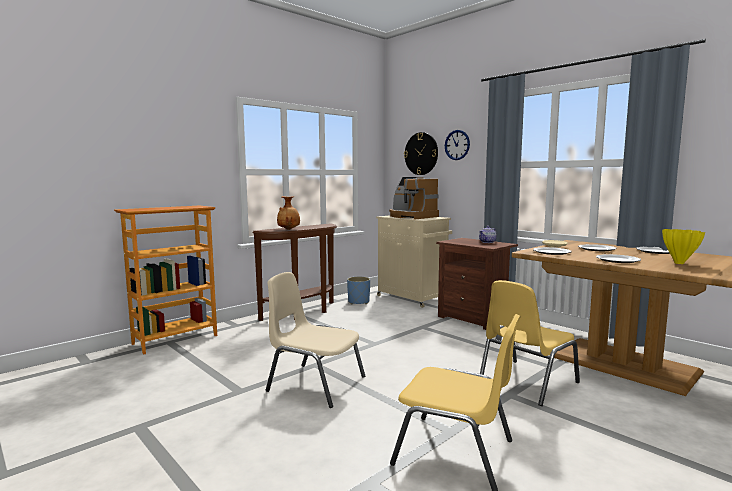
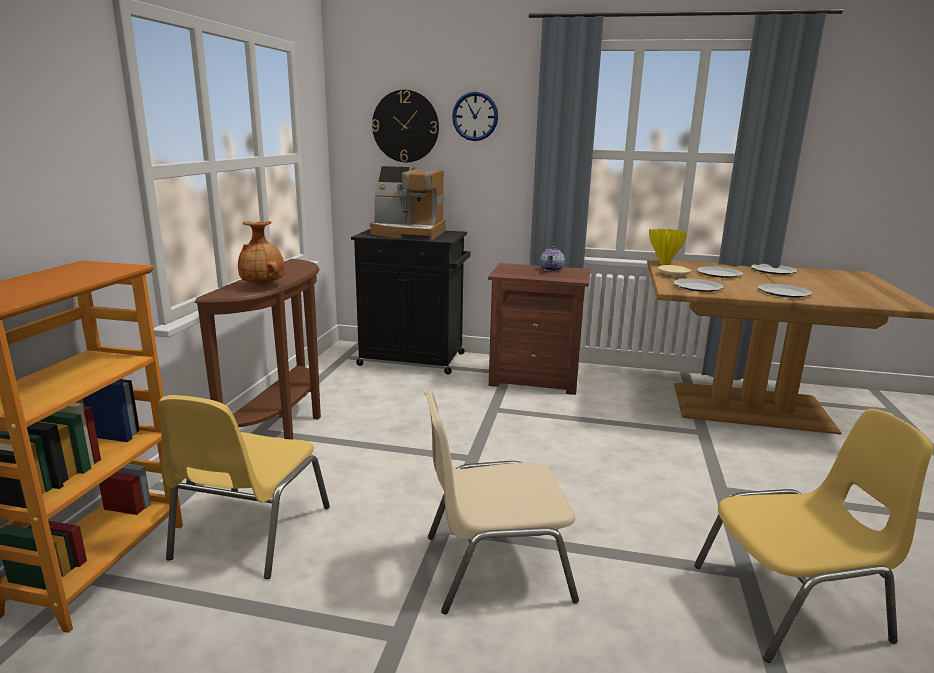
camera: 35 degrees left, 10 degrees up
(359, 302) = (345, 384): blue planter -> none
(413, 298) = (414, 359): beige cabinet -> black cabinet
(526, 382) = (712, 465): yellow chair -> yellow chair (249, 533)
(679, 263) = (836, 289): yellow vase -> yellow vase (664, 263)

